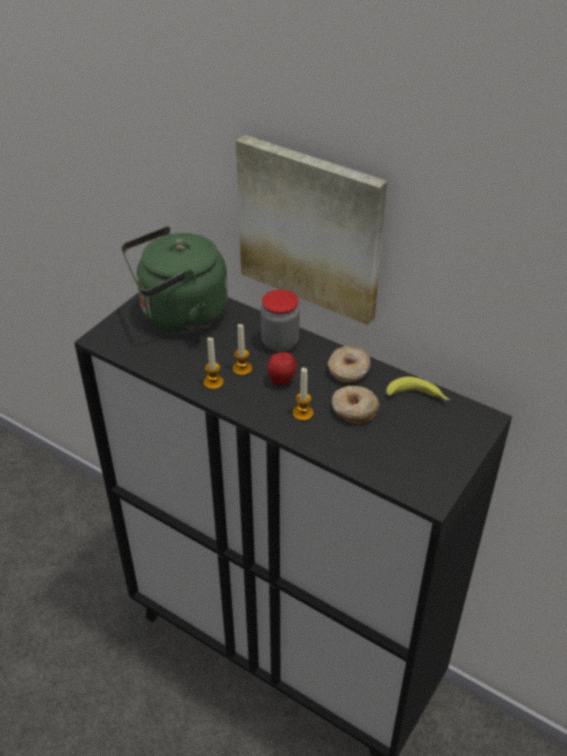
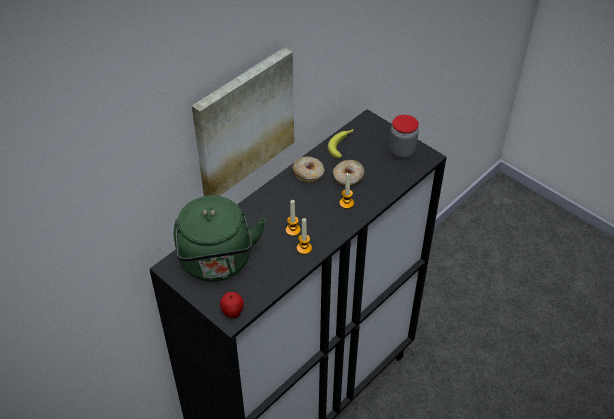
camera: 80 degrees left, 5 degrees up
(280, 342) = (268, 205): jar -> jar (402, 152)
(282, 381) = (311, 210): apple -> apple (233, 313)

